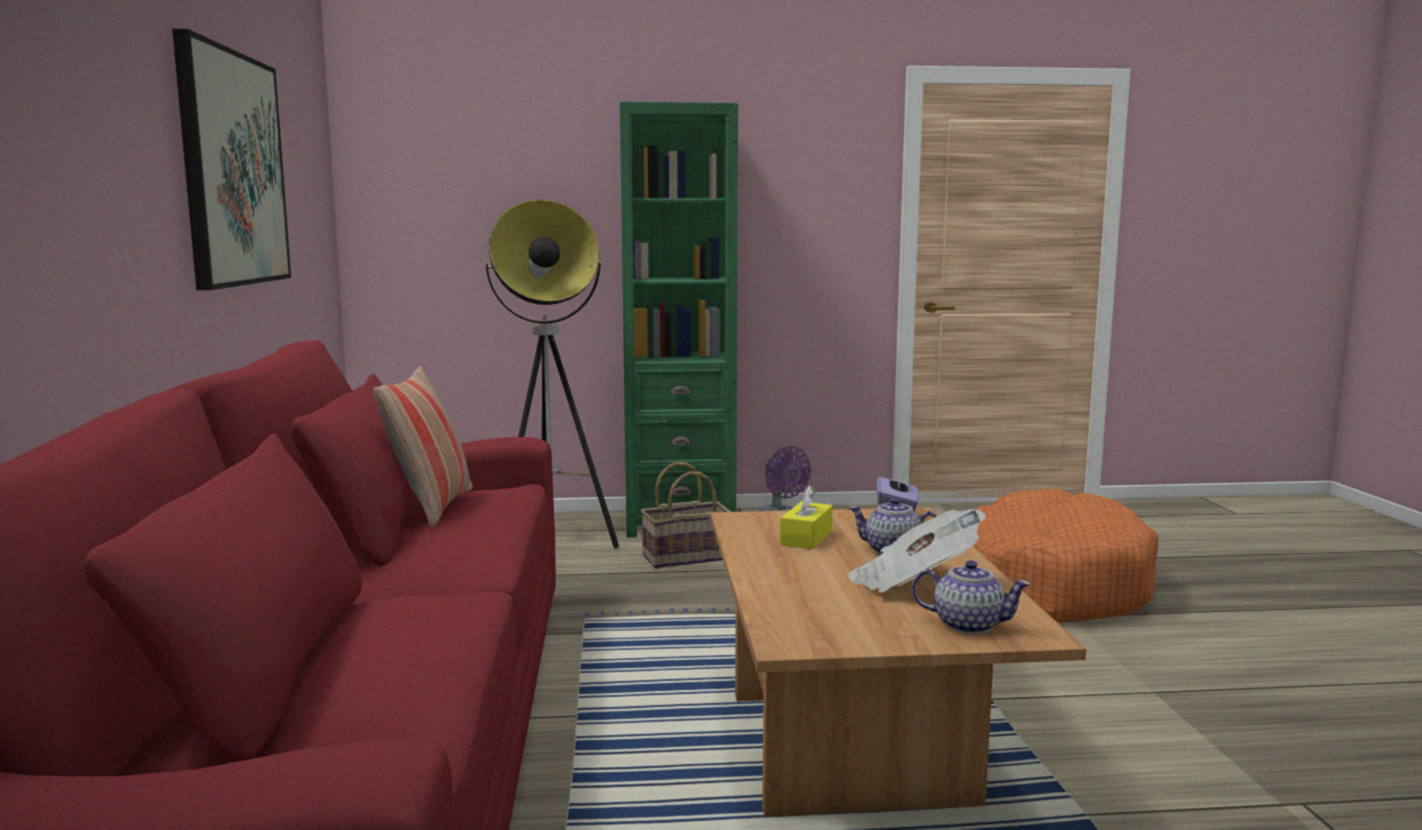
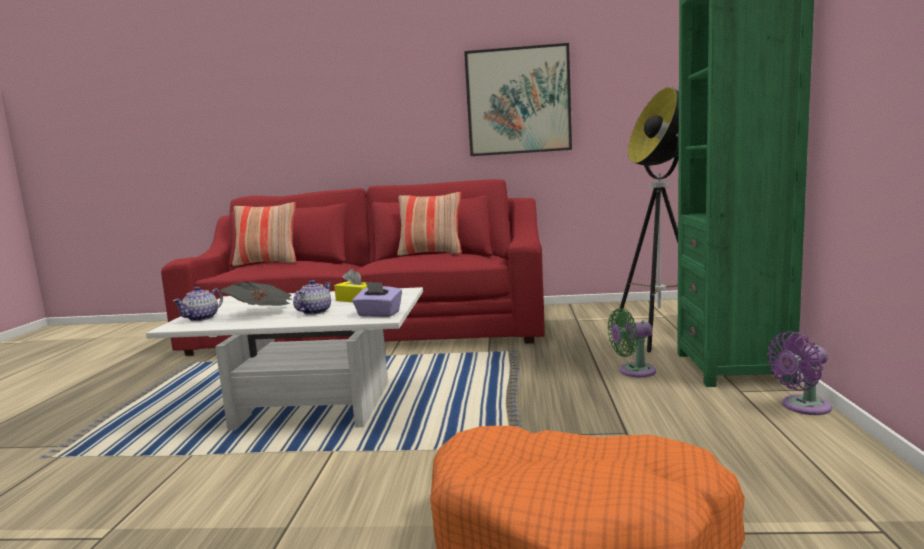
camera: 100 degrees right, 0 degrees up
(357, 664) = (267, 263): none -> pillow
(686, 557) = (633, 371): basket -> green fan
(857, 747) = (310, 407): brown coffee table -> white coffee table

